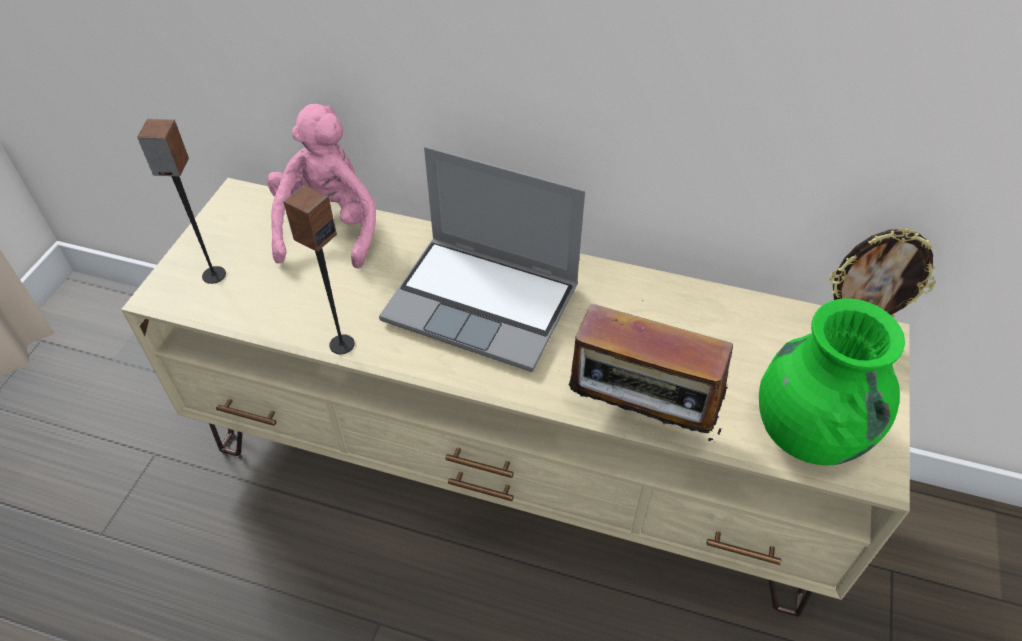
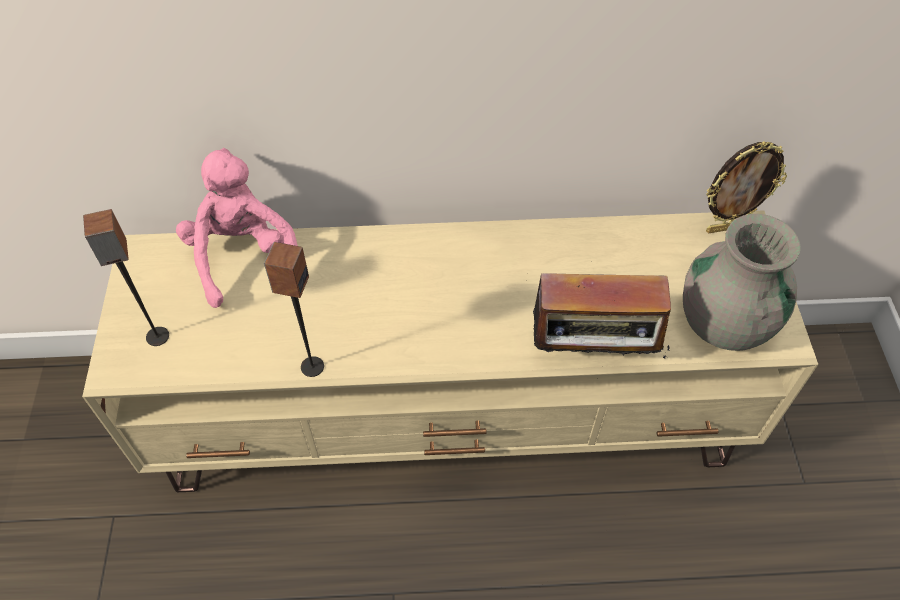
camera: 20 degrees left, 5 degrees up
(484, 303) = (421, 291): laptop -> none
(809, 430) = (724, 322): green vase -> grey vase

